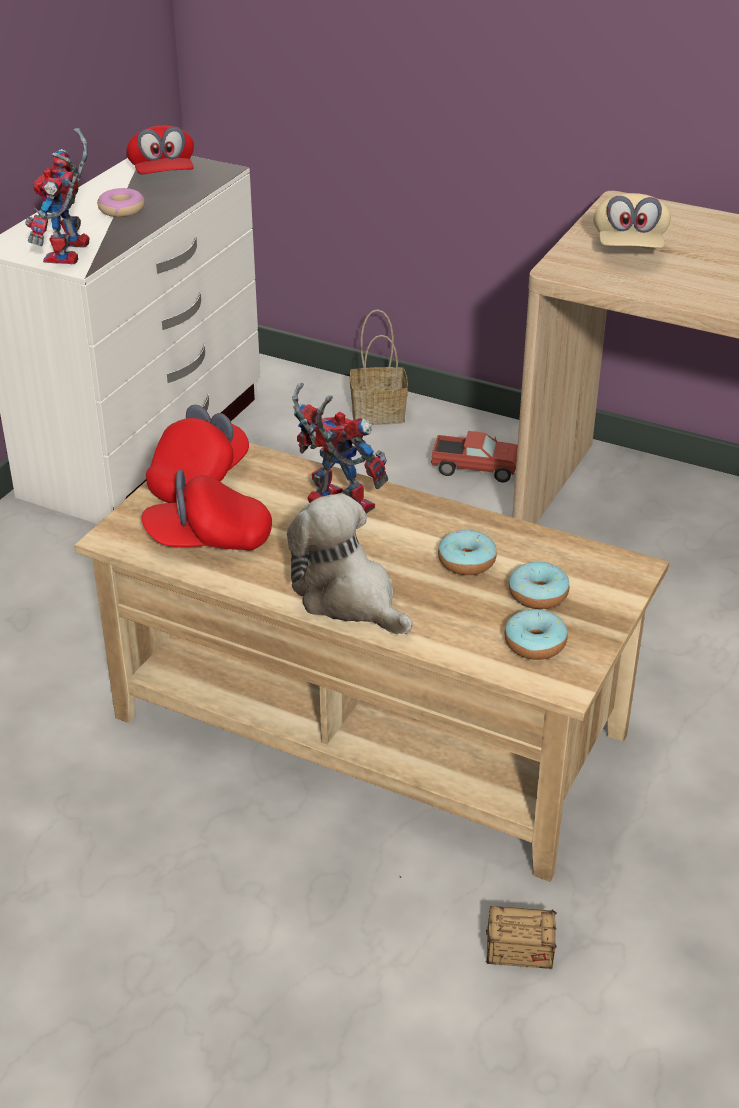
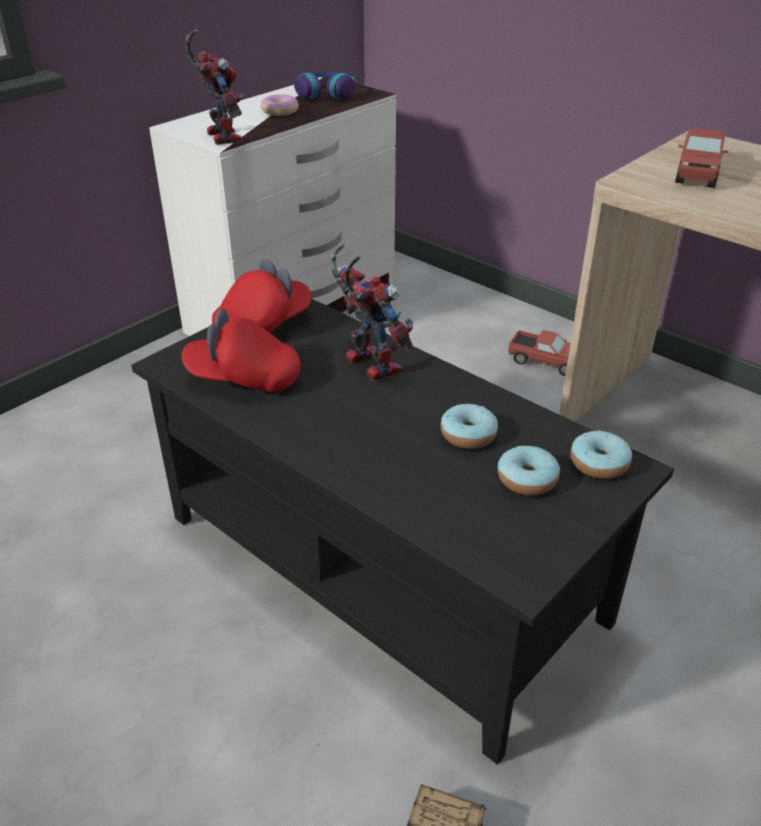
camera: 15 degrees right, 0 degrees up
(69, 255) = (219, 136): toy robot -> toy robot turned 135 degrees clockwise
(163, 176) = (325, 93): red cap -> headphones
(348, 597) = (342, 451): plush toy -> none
(367, 727) = (378, 568): beige coffee table -> black coffee table
(380, 413) = (482, 309): basket -> none
(535, 643) = (506, 530): donut -> donut (599, 463)
(628, 249) = (697, 173): beige cap -> toy truck

